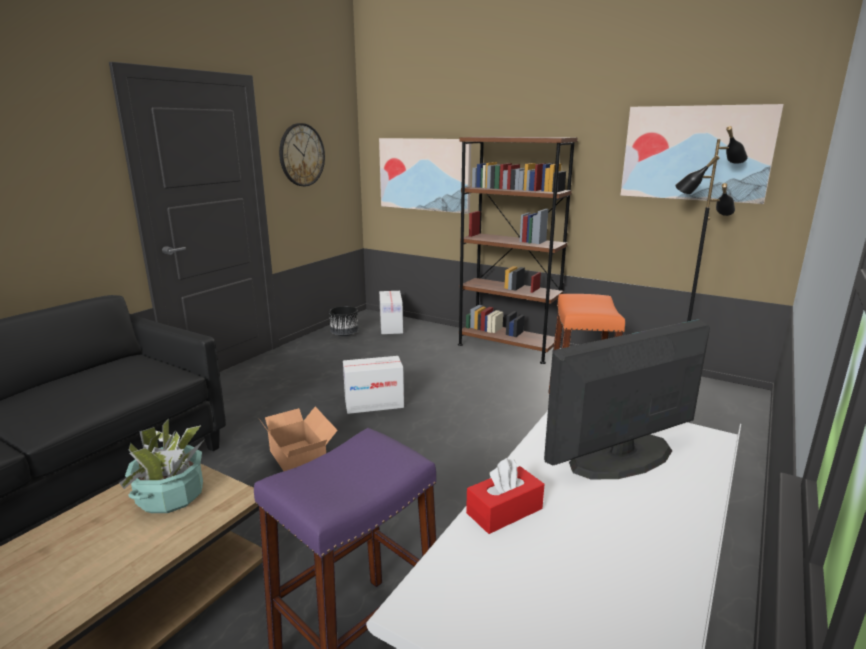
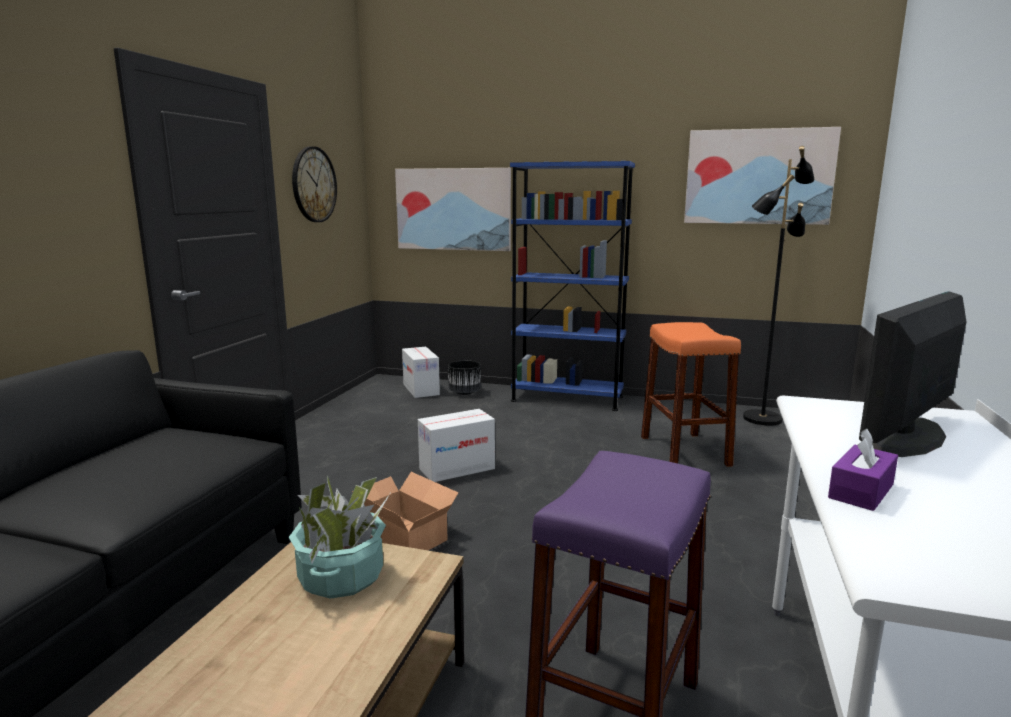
camera: 15 degrees left, 5 degrees down
(344, 334) = (369, 401): black planter -> black planter (464, 392)
(504, 511) = (861, 491): red tissue box -> purple tissue box
(507, 347) = (567, 399): brown bookcase -> blue bookcase

